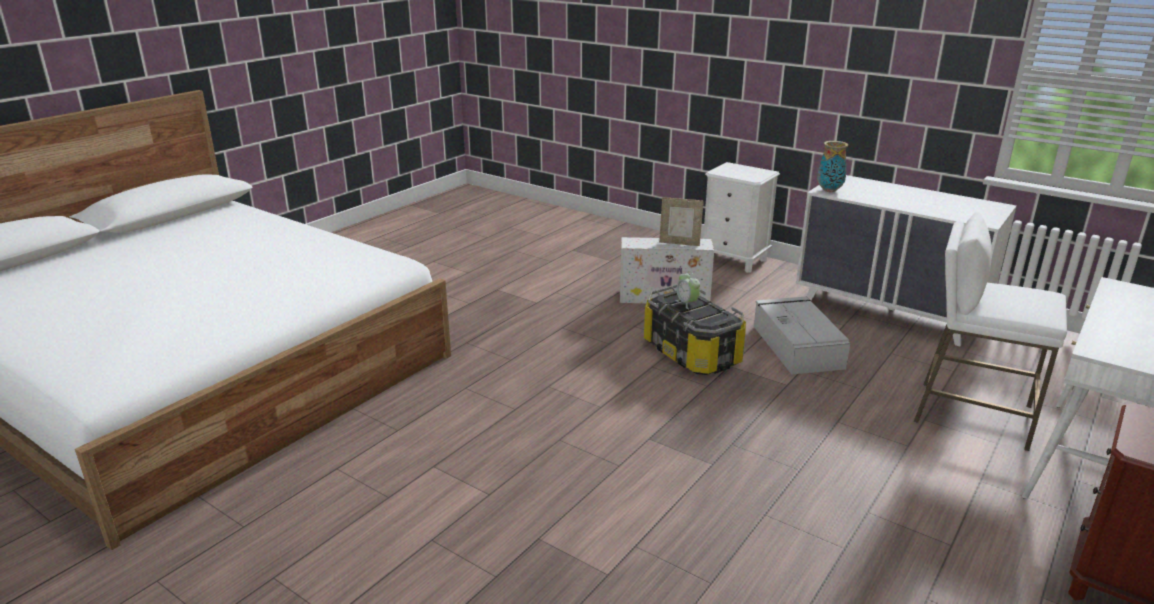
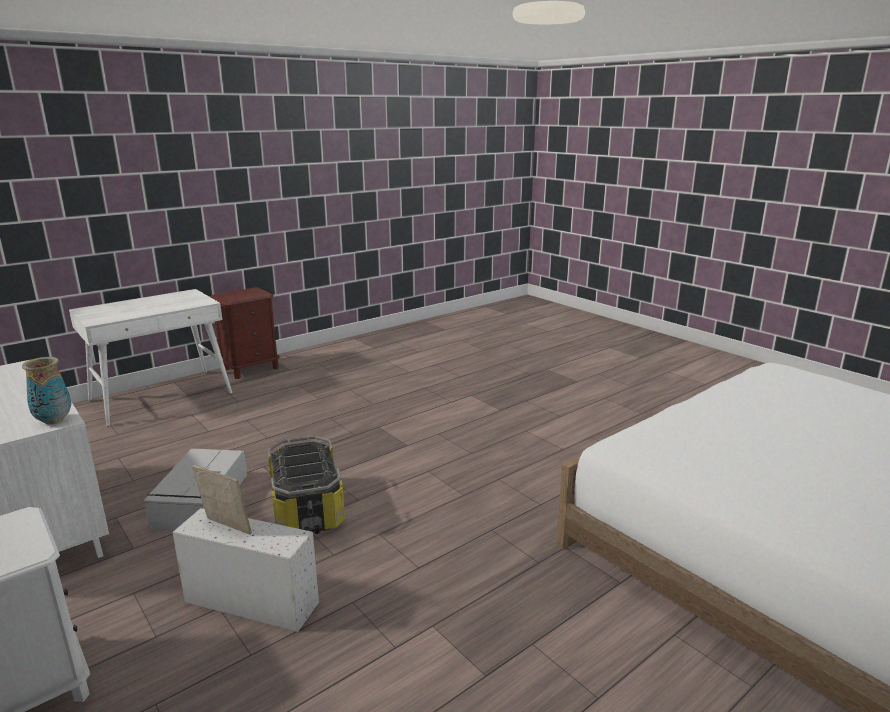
camera: 165 degrees left, 5 degrees down
(687, 303) = (304, 470): alarm clock -> none
(972, 414) = (172, 429): white stool -> none

